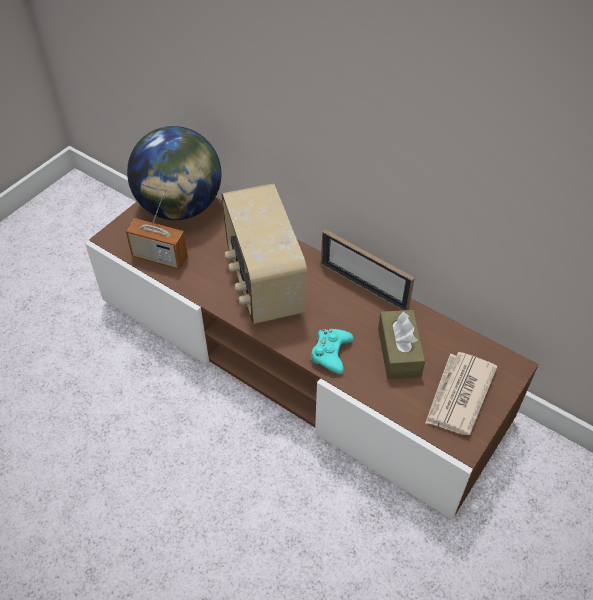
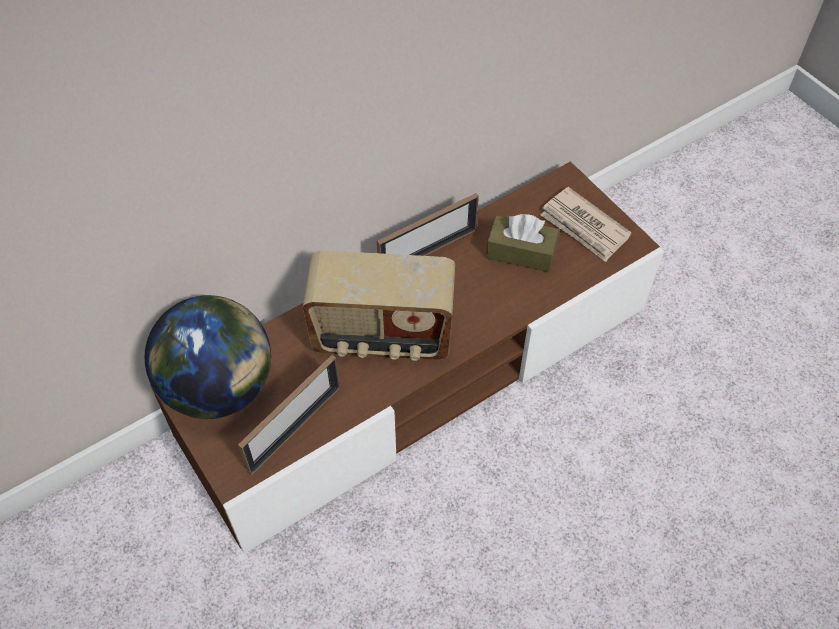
camera: 70 degrees left, 5 degrees up
(160, 257) = (294, 429): radio -> picture frame
(330, 353) = (502, 306): turquoise game controller -> none

